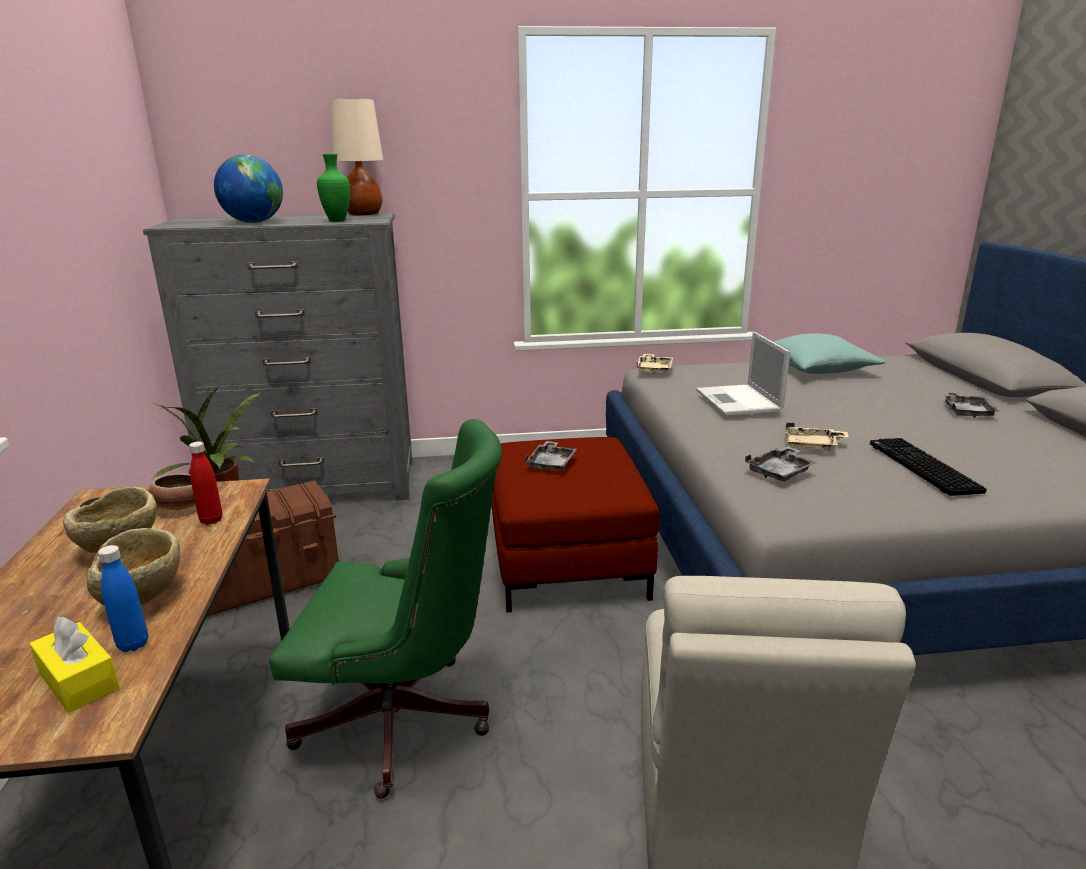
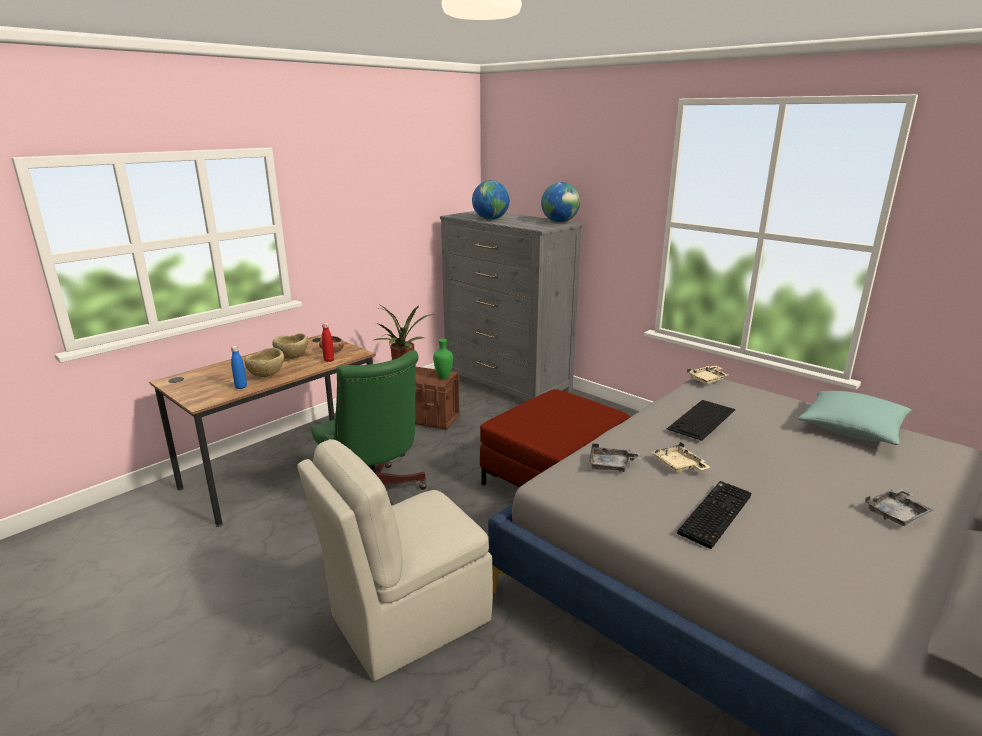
camera: 50 degrees right, 0 degrees up
(79, 680) = (217, 389): yellow tissue box -> none
(338, 221) = (526, 225): green vase -> green vase (443, 377)
(364, 214) = (559, 222): beige table lamp -> globe
(551, 464) = (553, 410): grey tray -> none
(739, 401) = (702, 419): laptop -> keyboard

